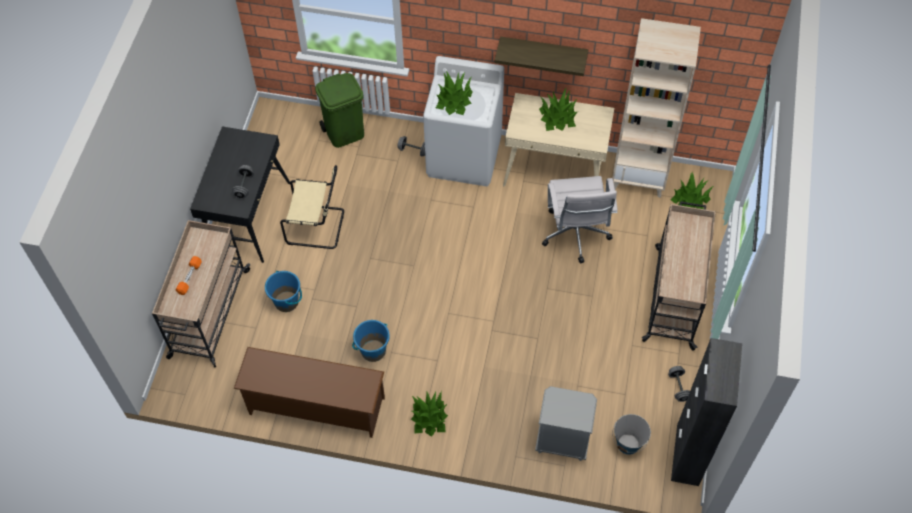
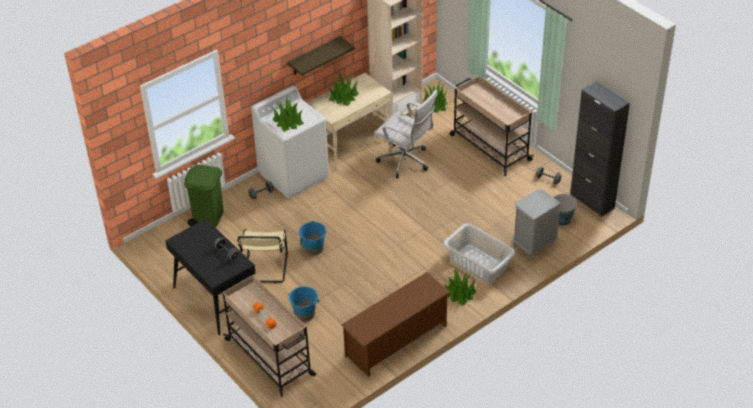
camera: 50 degrees left, 15 degrees down
(318, 227) = (265, 269): beige chair -> beige chair turned 135 degrees clockwise
(373, 350) = (386, 293): blue bucket -> blue bucket (313, 249)
(486, 406) = (478, 264): none -> grey laundry basket

